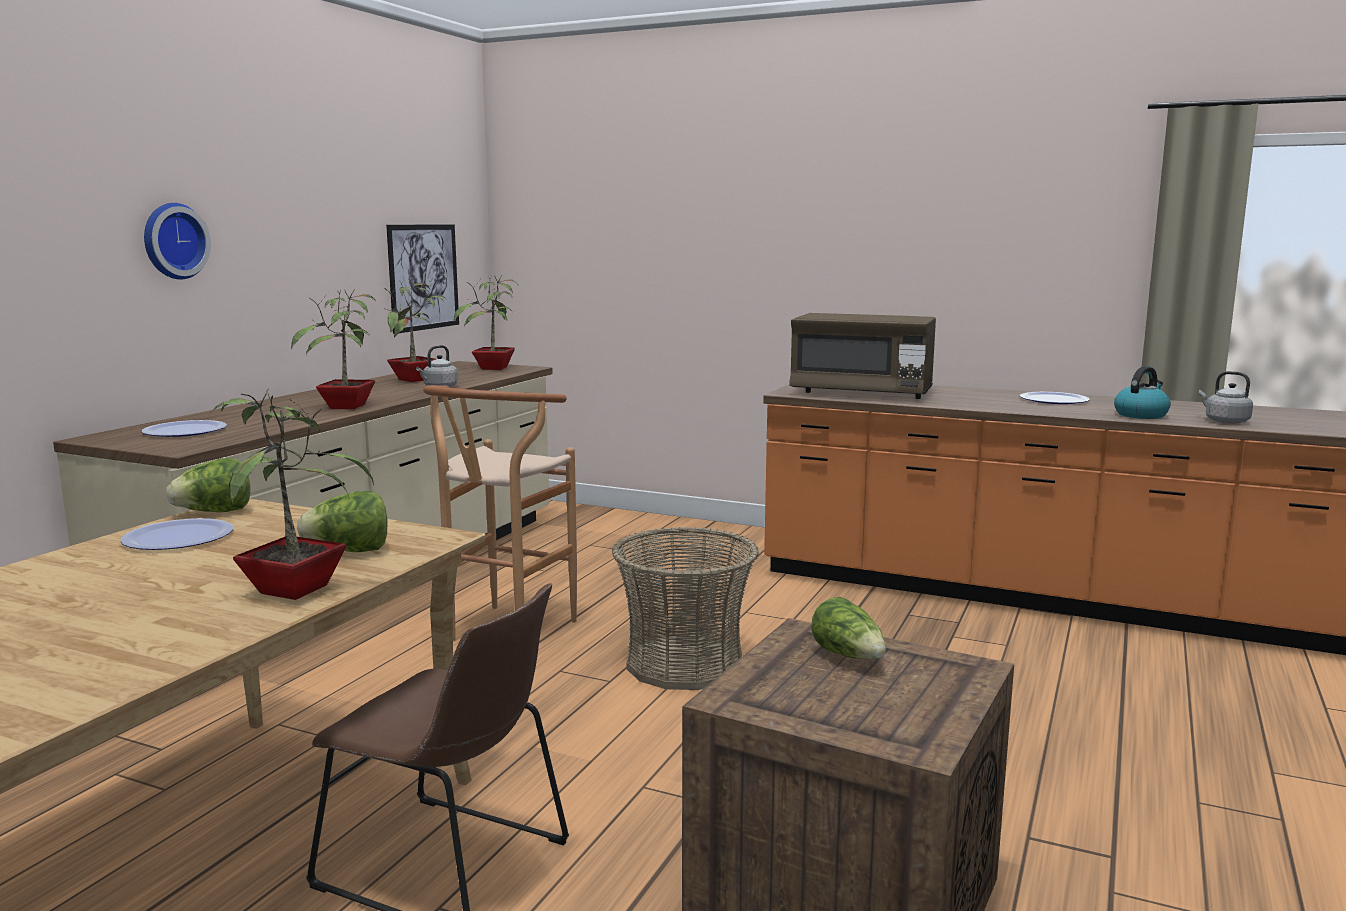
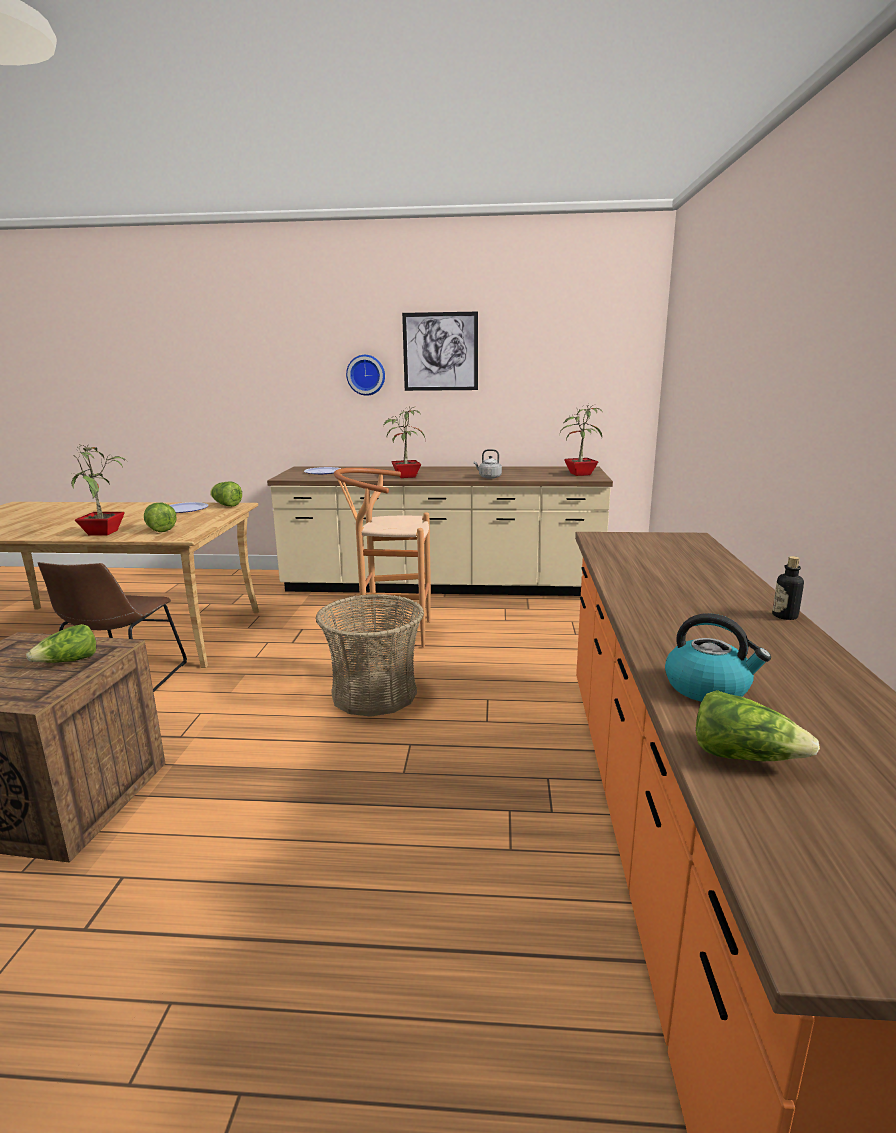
camera: 70 degrees right, 5 degrees up
(415, 380) = (508, 471): potted plant -> none
(423, 277) = (572, 402): picture -> picture (440, 351)
(861, 393) = (641, 555): brown microwave -> none
(1022, 392) = (784, 616): none -> bottle
(1053, 400) = (750, 633): plate -> none
(1224, 421) = (744, 756): grey kettle -> lettuce

